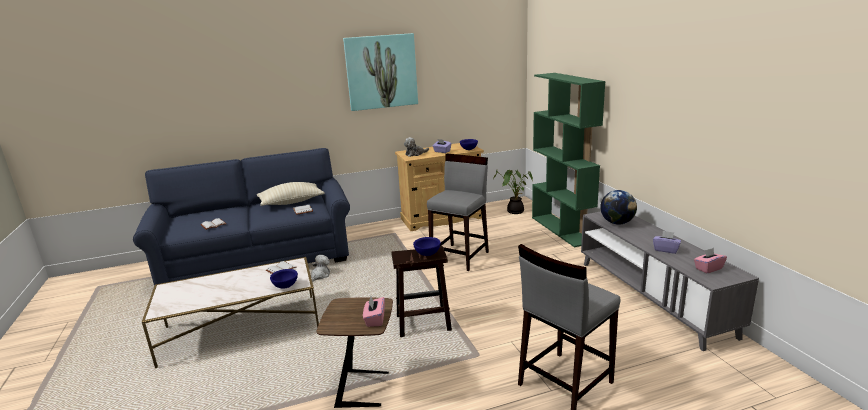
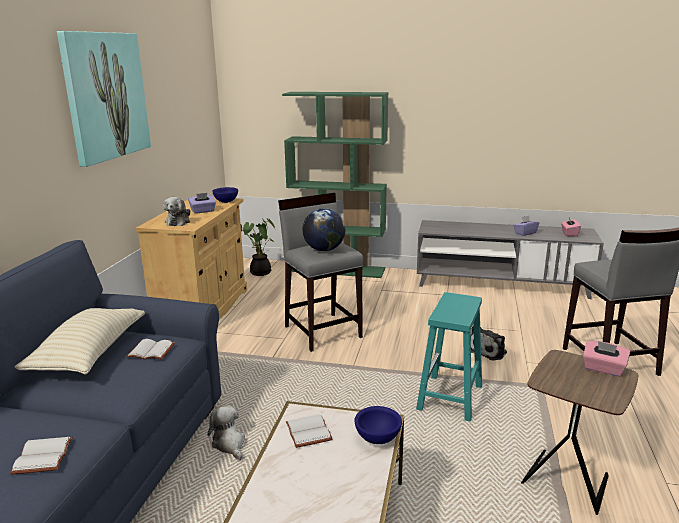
camera: 60 degrees left, 0 degrees up
(422, 323) = (450, 398): brown stool -> turquoise stool
(427, 254) = (461, 303): blue bowl -> none
(508, 321) = (489, 351): none -> plush toy
(617, 223) = (454, 229): globe -> globe (324, 250)

